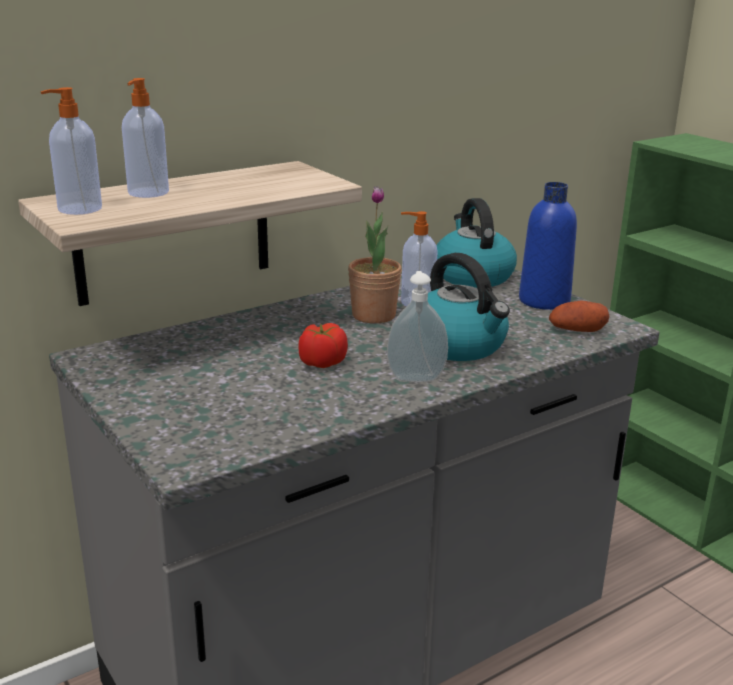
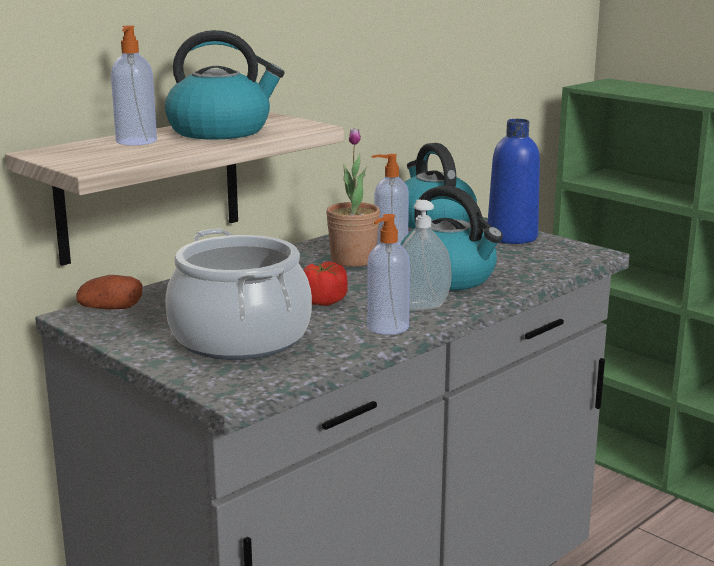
camera: 10 degrees left, 5 degrees down
(78, 209) = (77, 157): soap dispenser -> soap dispenser (387, 327)
(222, 399) = (240, 338): none -> cooking pot
(238, 184) = (221, 131): none -> kettle
(577, 330) = (554, 258): potato -> potato (110, 309)

